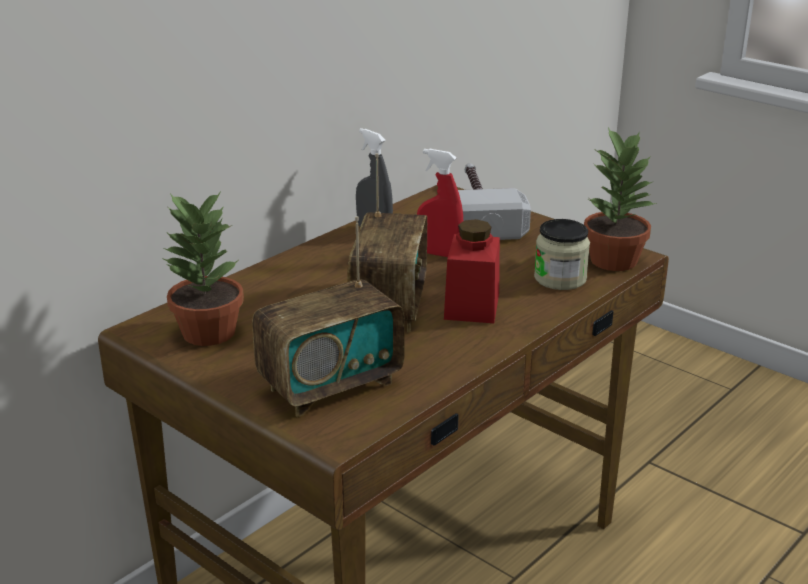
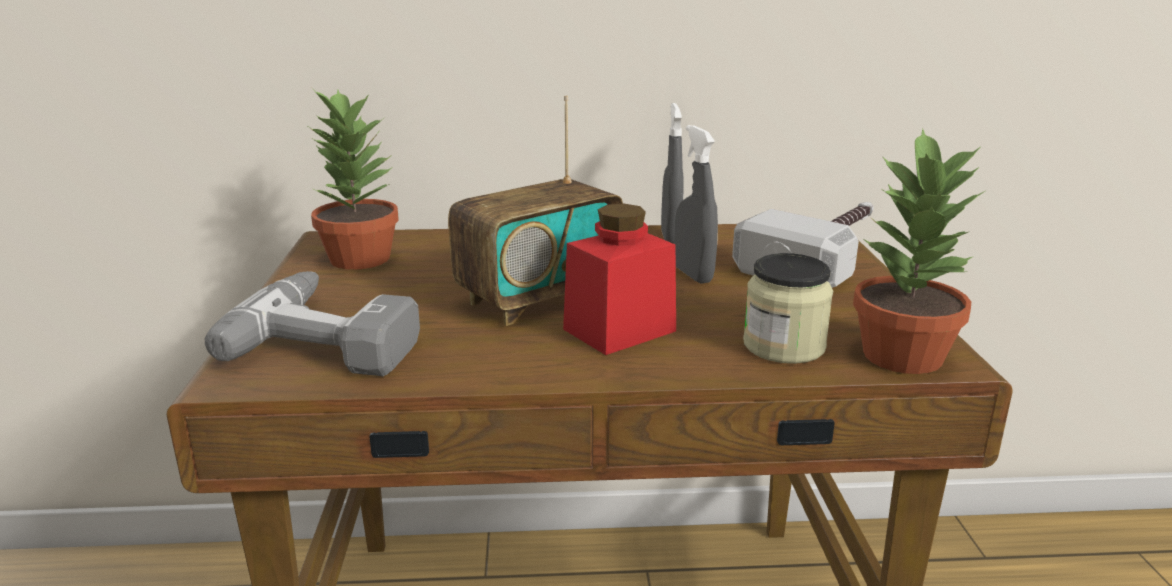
camera: 45 degrees right, 5 degrees down
(330, 386) = (335, 336): radio -> power drill
(439, 254) = (693, 275): red spray bottle -> grey spray bottle

